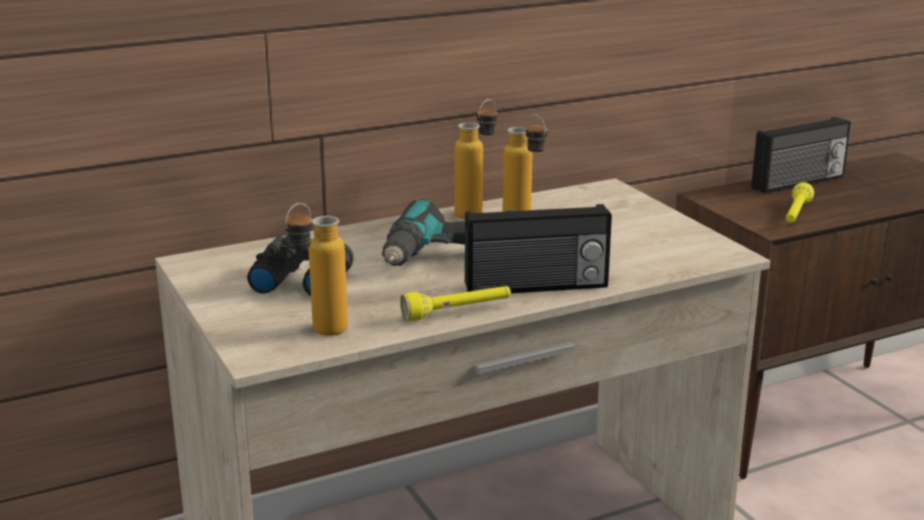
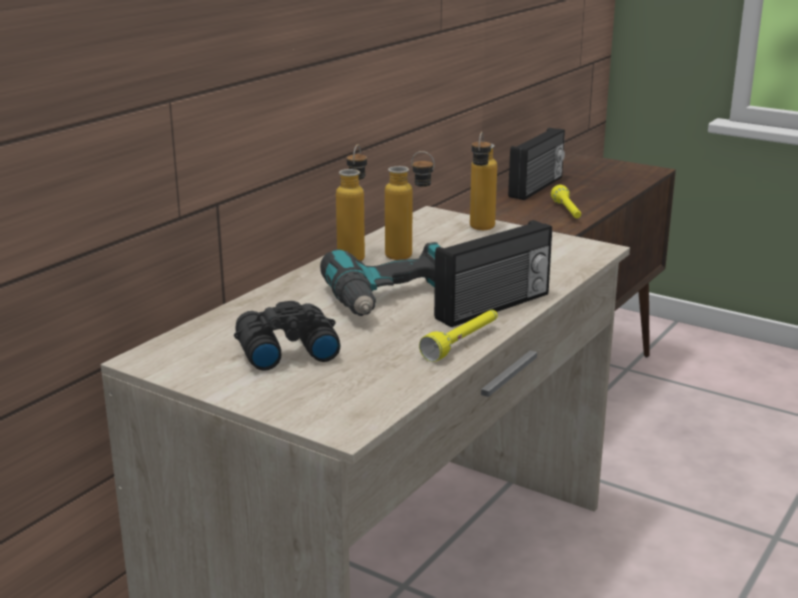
camera: 30 degrees left, 0 degrees up
(319, 334) = (372, 393): bottle -> bottle (480, 230)

